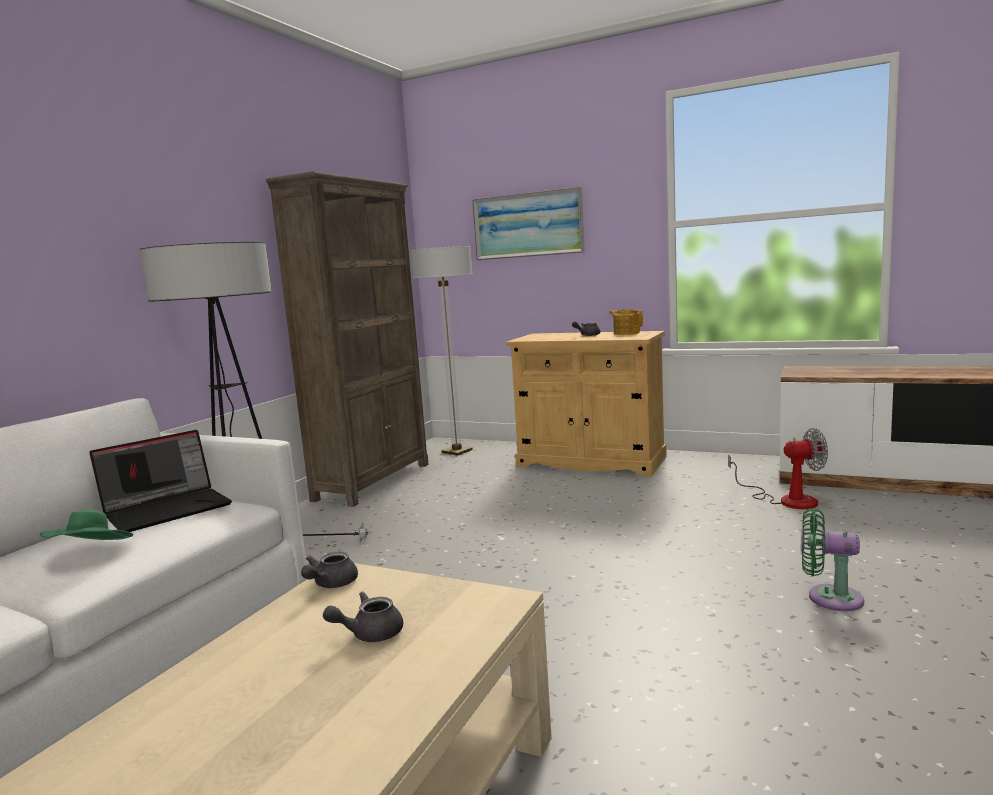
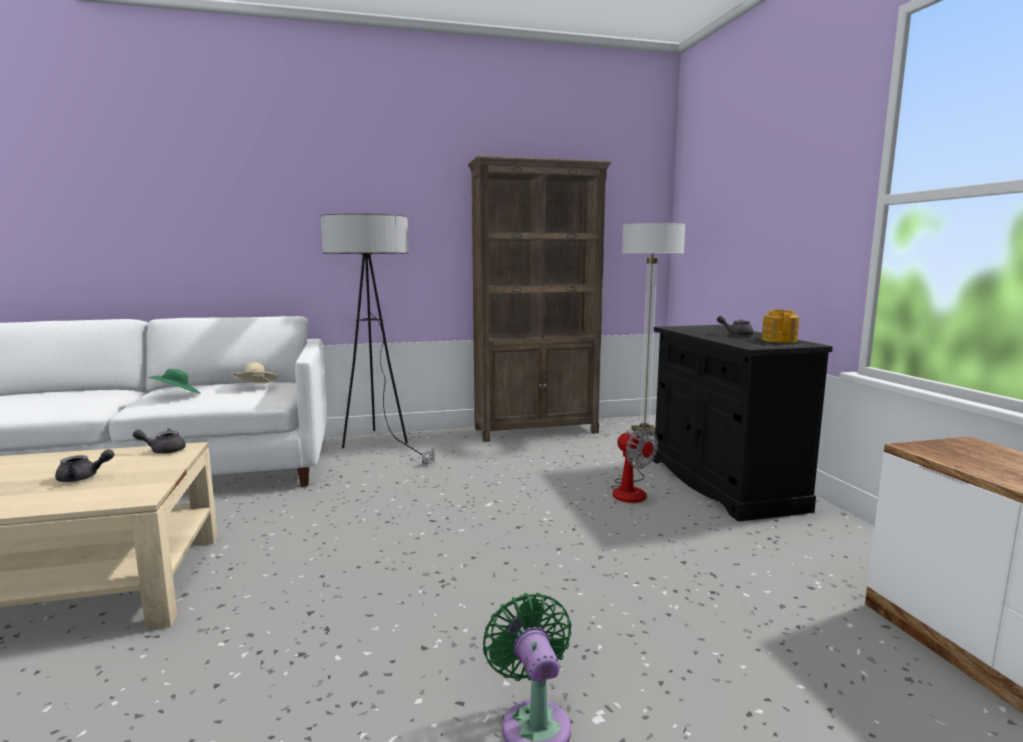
camera: 50 degrees right, 0 degrees up
(169, 509) = (255, 387): laptop -> beige hat
(369, 633) = (83, 478): grey teapot -> grey teapot turned 135 degrees clockwise
(528, 225) = (747, 201): picture -> none
(590, 461) = (722, 483): beige cabinet -> black cabinet
(786, 500) = (812, 622): fan -> fan (630, 491)

